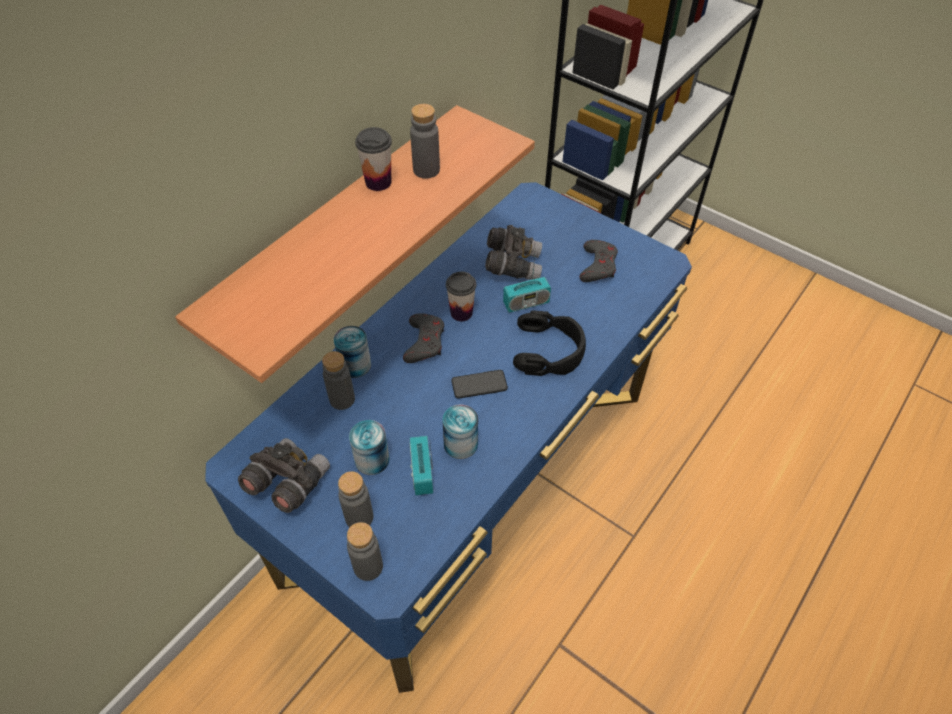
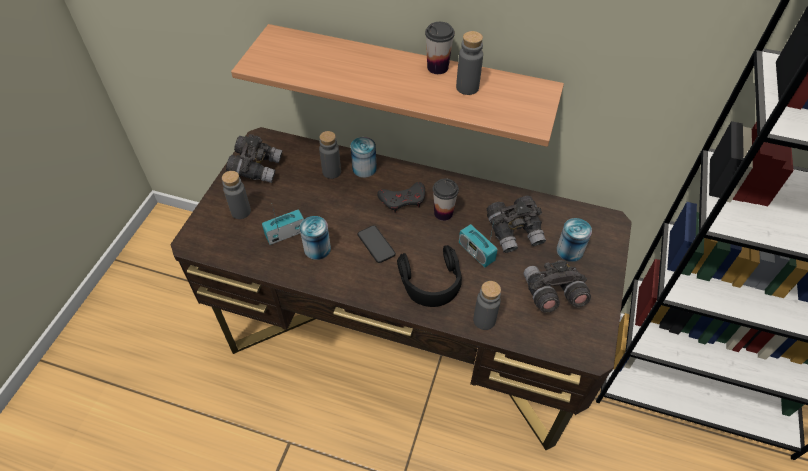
camera: 70 degrees right, 0 degrees up
(368, 566) = (206, 228): grey bottle -> grey bottle (484, 320)
(372, 459) = (287, 203): can -> can (569, 251)
(472, 483) = (403, 339): blue desk -> brown desk
(598, 265) = (552, 294): grey game controller -> grey binoculars

